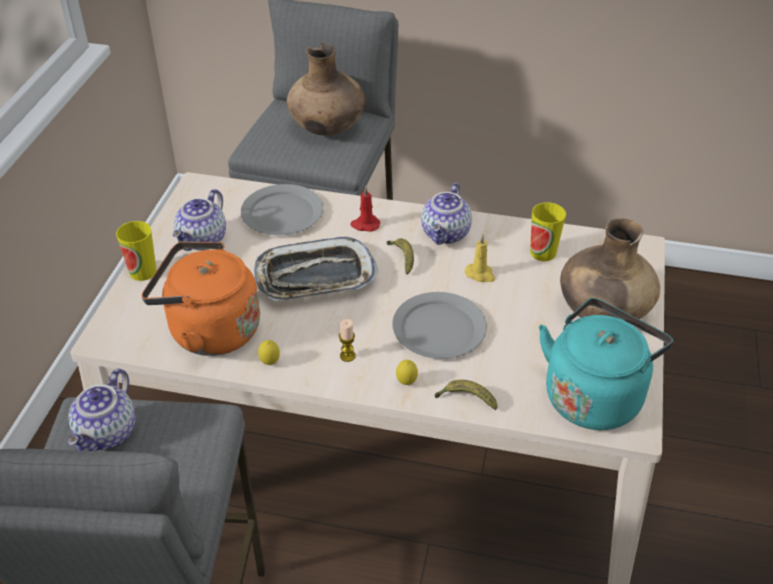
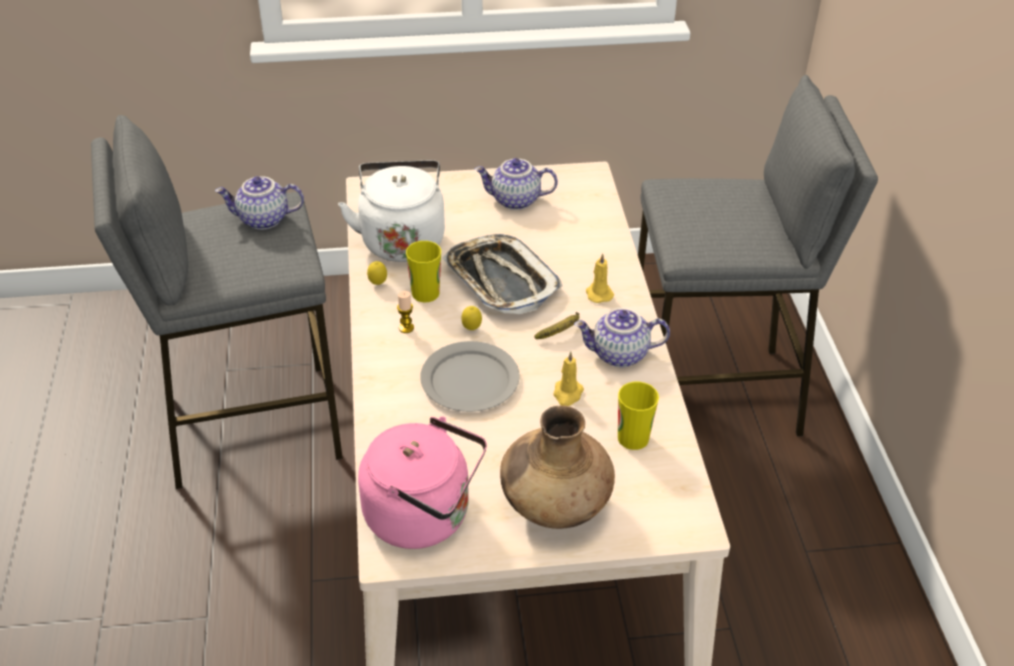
camera: 70 degrees right, 0 degrees up
(143, 271) = (456, 181): cup -> cup (425, 293)
(209, 330) = (401, 239): orange kettle -> white kettle
(283, 213) = (582, 236): grey plate -> none
(328, 128) = (735, 224): brown vase -> none
(365, 225) = (598, 293): red candle -> yellow candle
(406, 383) = (387, 374): lemon -> lemon (471, 329)
(466, 399) = (381, 419): banana -> none
(595, 395) = (424, 516): turquoise kettle -> pink kettle

